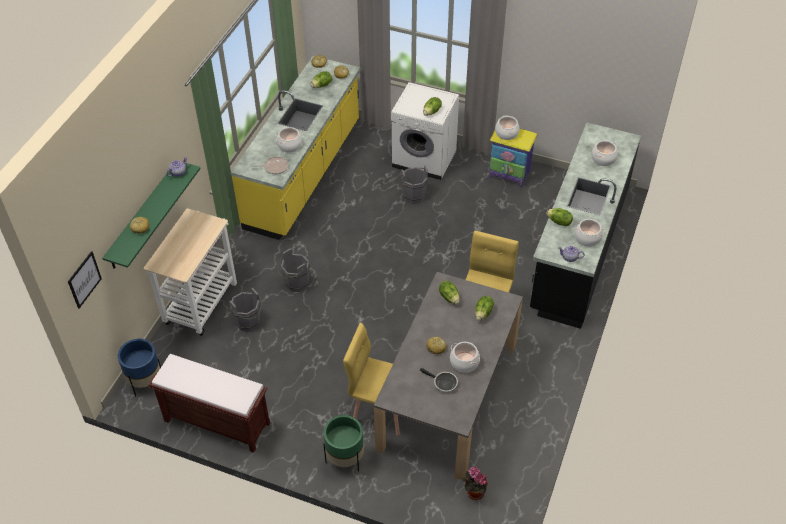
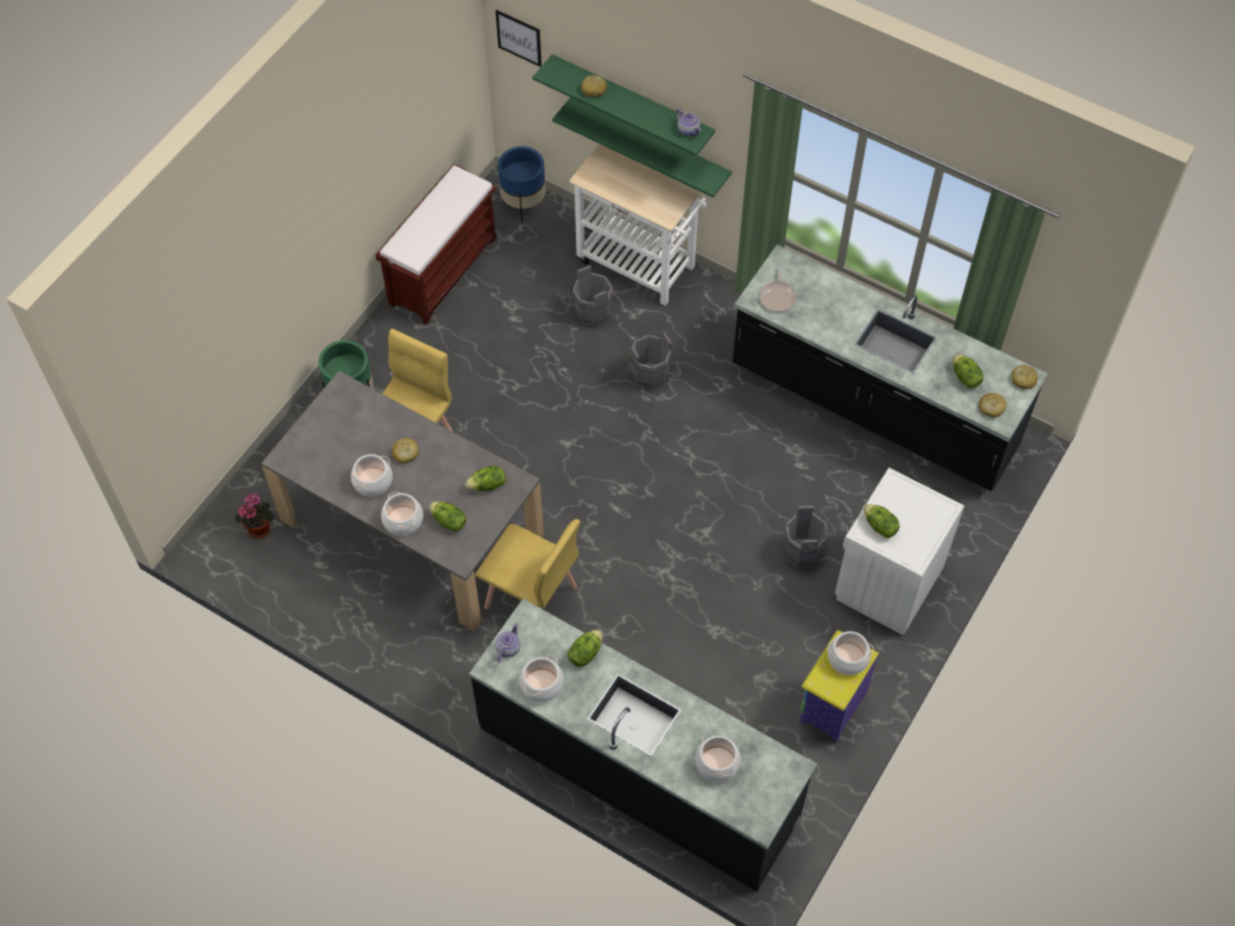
camera: 100 degrees right, 10 degrees up
(158, 229) = (650, 144): none -> green shelf
(289, 145) = (823, 320): cooking pot -> cooking pot (403, 520)
(304, 174) = (873, 407): yellow counter -> black counter
(443, 383) = (346, 451): frying pan -> none

